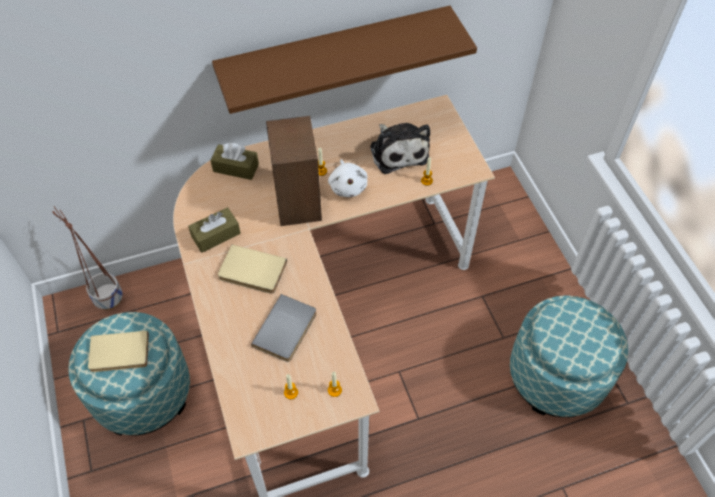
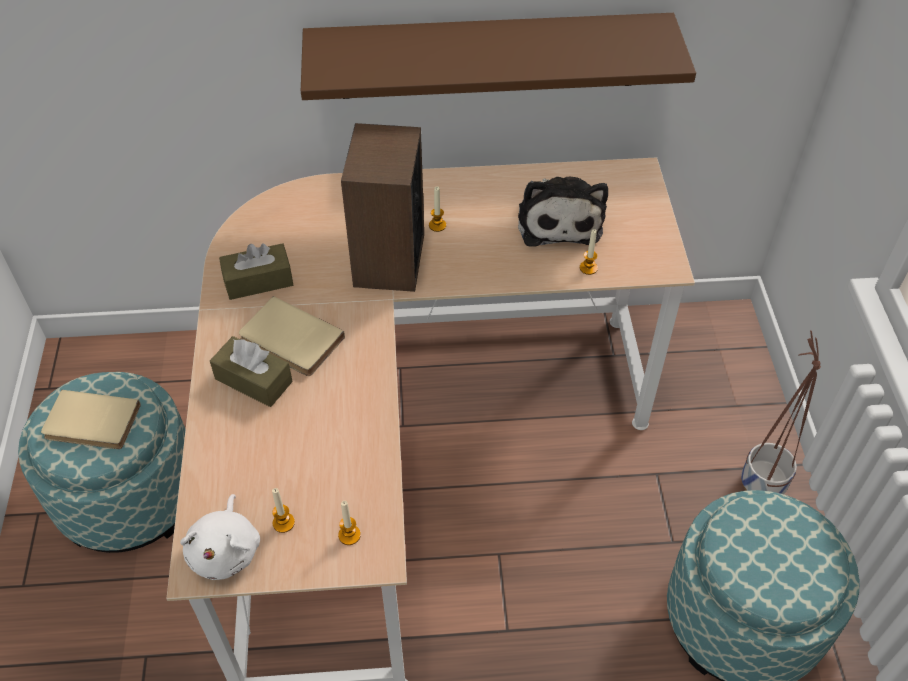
camera: 15 degrees right, 5 degrees down
(108, 299) = (129, 361): planter -> planter (761, 485)
(236, 168) = (319, 198): brown tissue box -> brown tissue box (253, 380)
(287, 330) = (310, 432): grey book -> none
(348, 186) = (469, 252): white plush toy -> white plush toy (226, 550)

